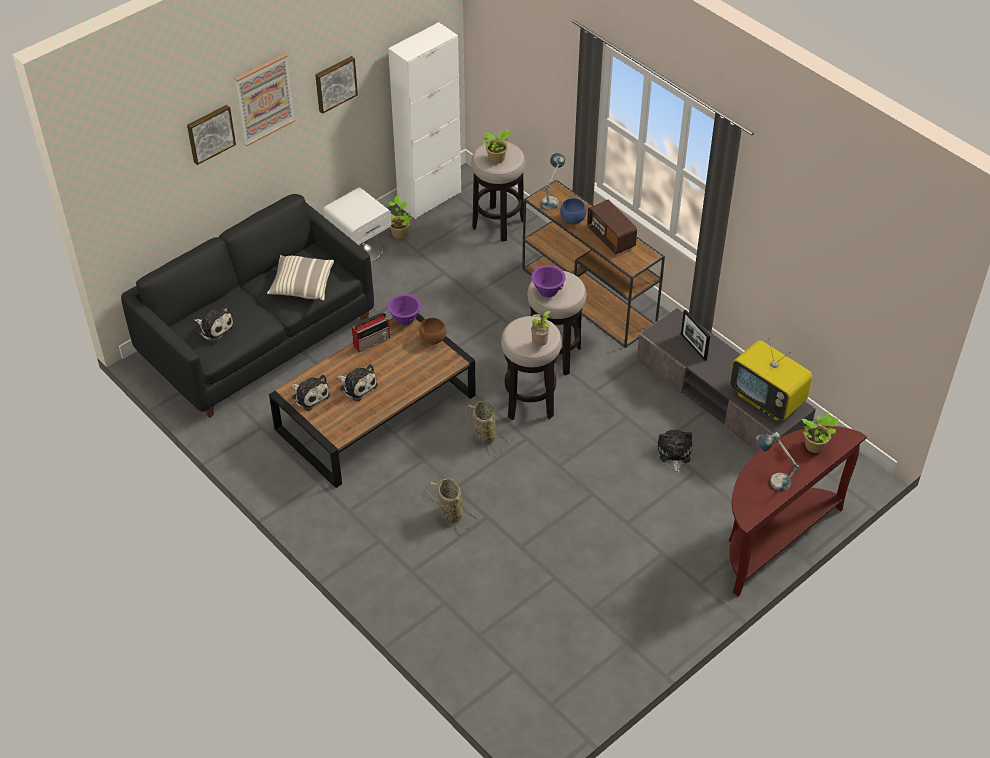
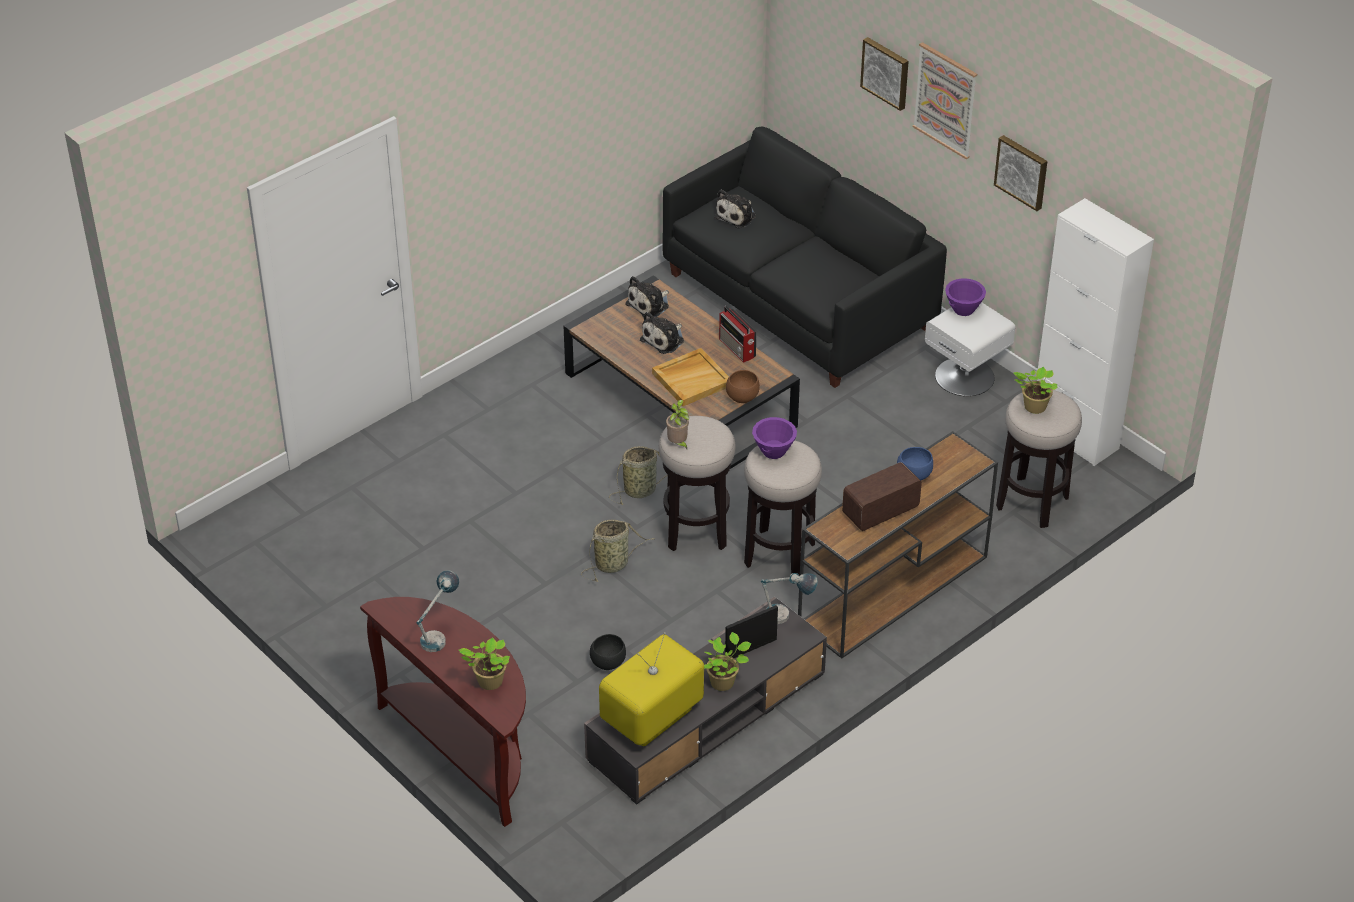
camera: 90 degrees right, 5 degrees down
(302, 285) = (810, 275): pillow -> none
(399, 233) = (1000, 410): potted plant -> potted plant (724, 682)
(405, 319) = (776, 374): purple bowl -> purple bowl (964, 309)
(408, 369) = (692, 379): none -> beige tray
(450, 513) = (523, 463): basket -> basket (614, 564)
(552, 199) = (955, 458): table lamp -> table lamp (787, 618)
(674, 454) = (607, 663): plush toy -> black bowl

